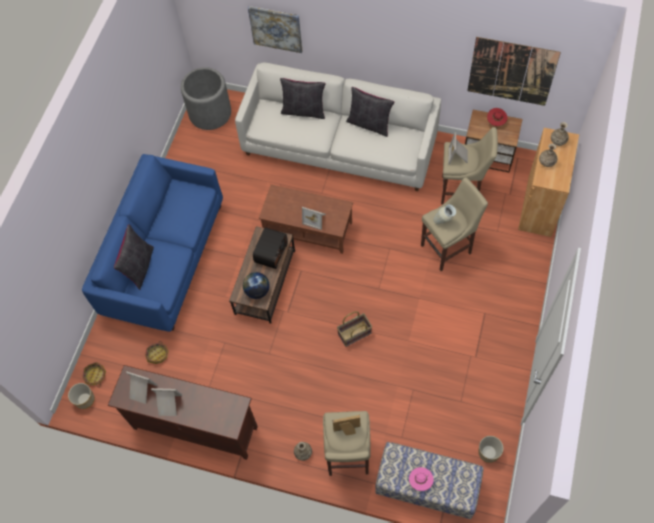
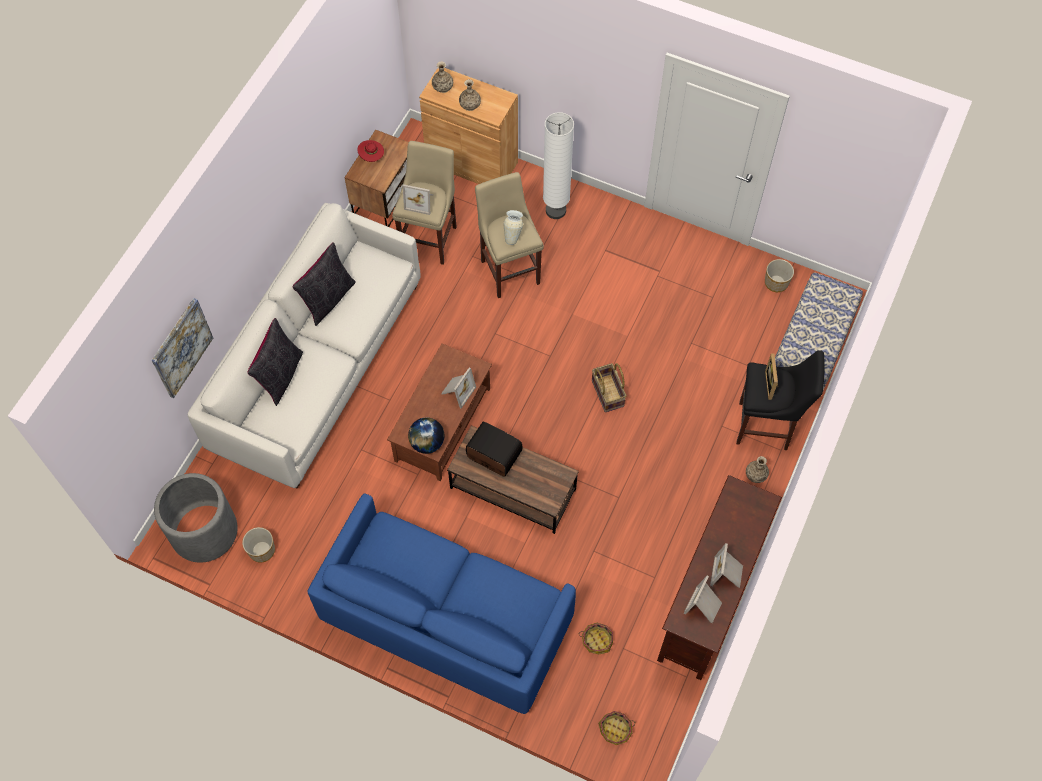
camera: 85 degrees left, 0 degrees up
(85, 399) = (649, 746): planter -> planter (261, 550)
(139, 267) = (489, 622): black pillow -> none
(257, 291) = (548, 479): globe -> globe (427, 443)
(347, 457) = (766, 426): beige stool -> black stool
(420, 481) = (825, 334): pink hat -> none
(511, 72) = (351, 94): picture -> none
(512, 271) = (555, 210): none -> white floor lamp

